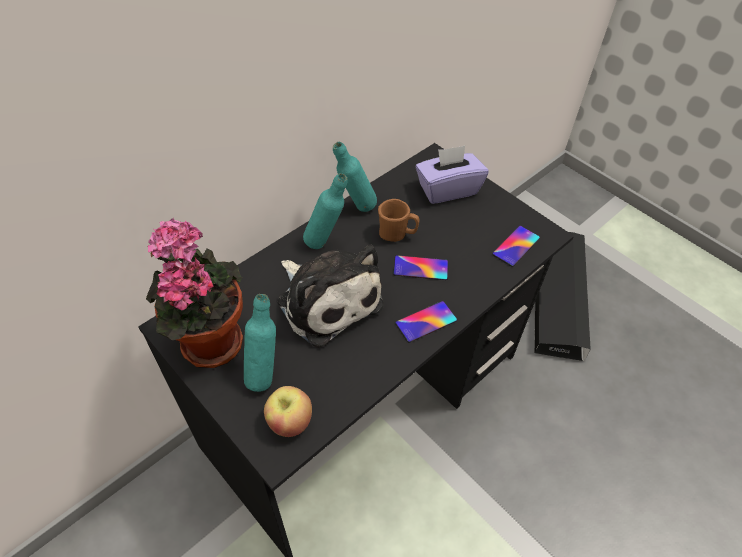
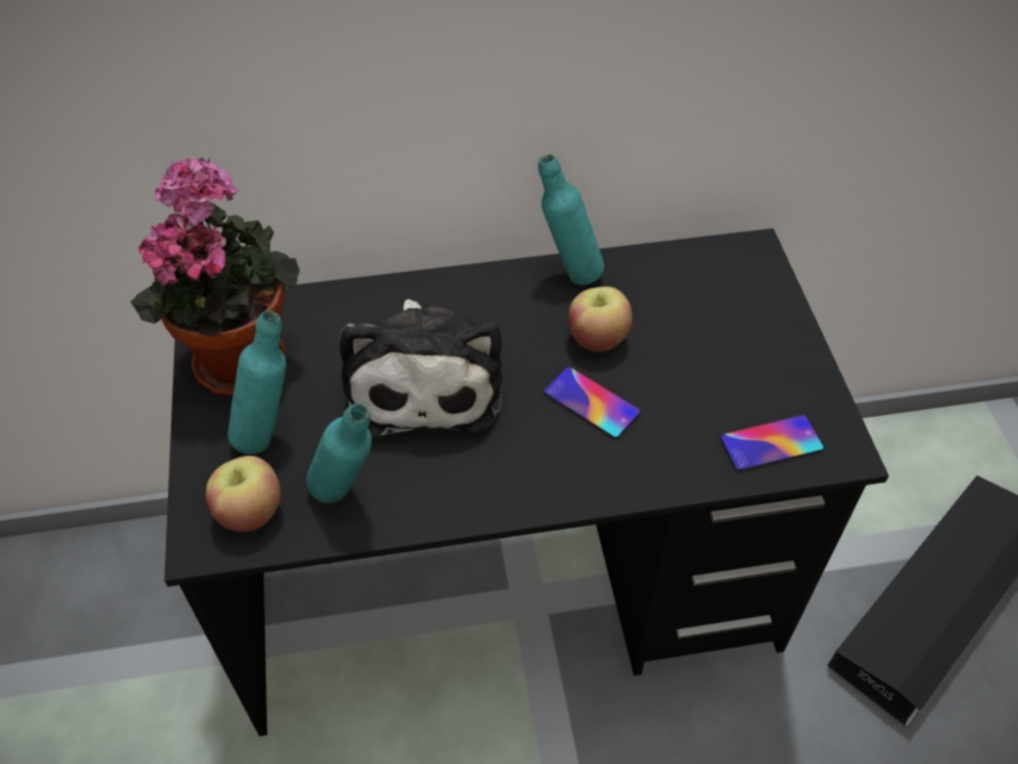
camera: 35 degrees right, 0 degrees up
(326, 242) = (486, 302): turquoise bottle -> turquoise bottle (348, 497)
(397, 234) = (597, 338): brown mug -> apple
(426, 322) = (534, 482): phone -> none
(447, 189) = (733, 307): purple tissue box -> none

